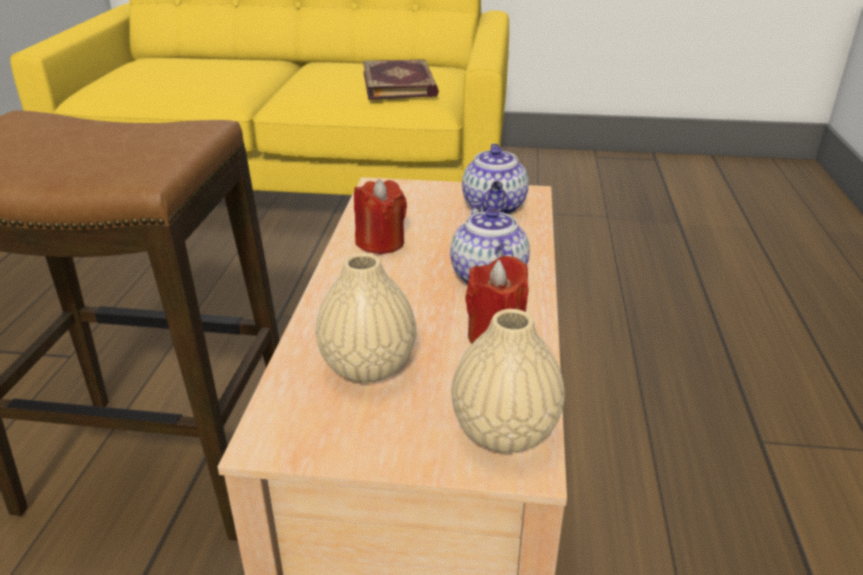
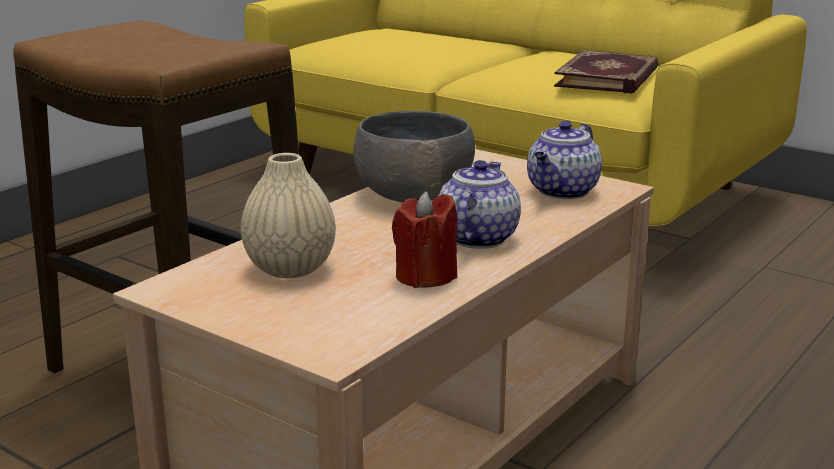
camera: 30 degrees right, 10 degrees down
(380, 243) = (413, 195): red candle -> grey bowl
(504, 431) = (343, 332): beige vase -> none

